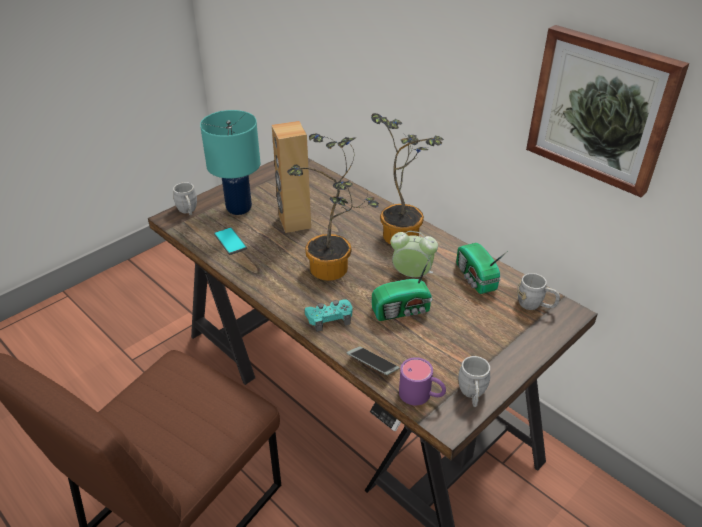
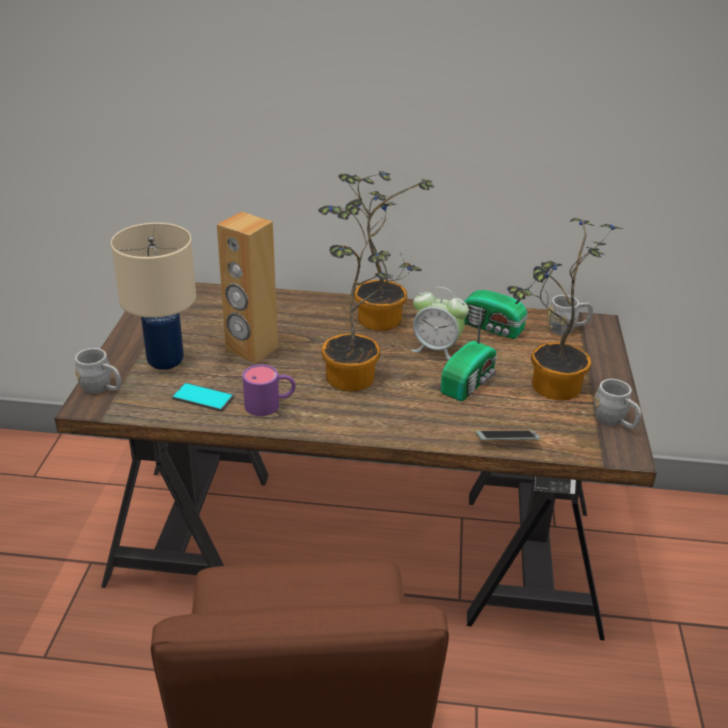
camera: 40 degrees left, 5 degrees down
(238, 208) = (163, 361): turquoise table lamp -> beige table lamp
(329, 318) = (413, 421): turquoise game controller -> none
(412, 275) = (436, 349): alarm clock -> alarm clock turned 135 degrees counterclockwise
(421, 395) = (579, 444): purple mug -> purple mug (270, 404)
(456, 342) = (548, 387): none -> potted plant
(601, 109) = (597, 100): picture -> none

